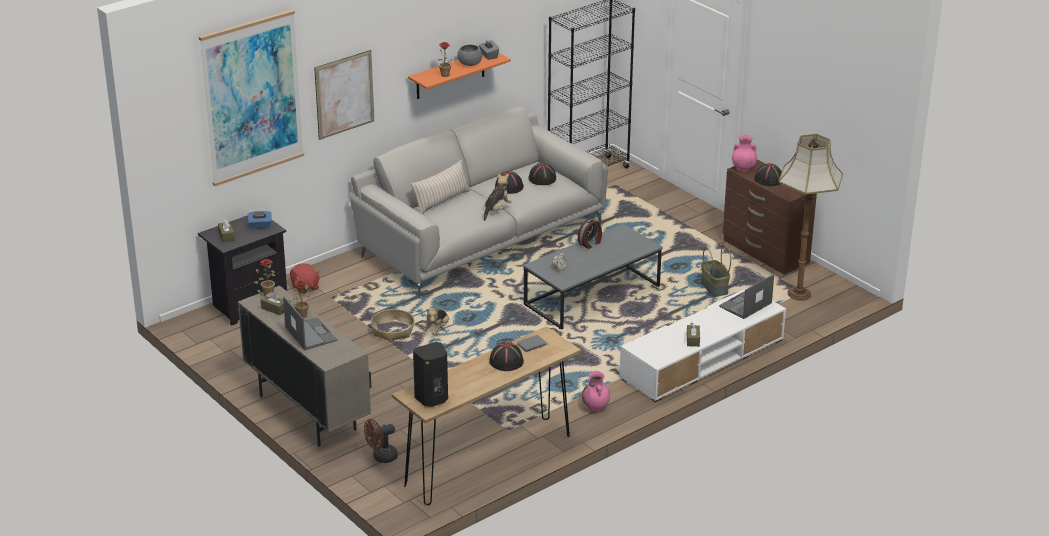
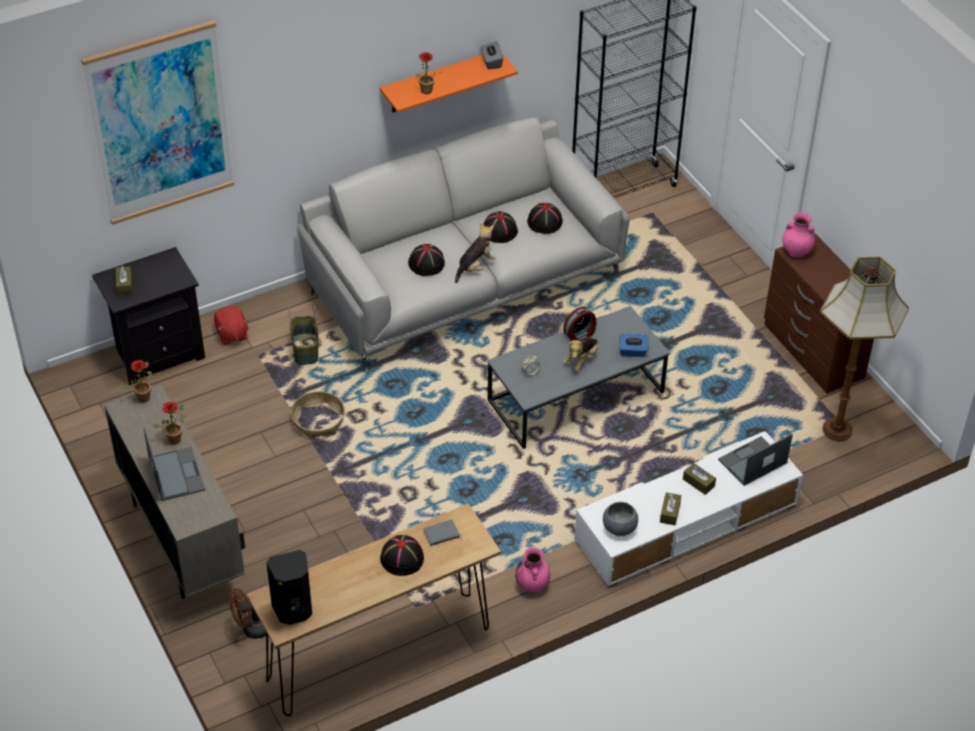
camera: 10 degrees right, 15 degrees up
(260, 226) = (169, 274): blue tissue box -> blue tissue box (632, 352)
(274, 309) = (144, 424): brown tissue box -> brown tissue box (698, 483)
(344, 94) = (290, 113): picture -> none
(437, 330) = (372, 427): plush toy -> plush toy (581, 360)
(441, 201) = (411, 244): beige pillow -> none
(469, 64) = (463, 74): grey bowl -> grey bowl (619, 527)
(713, 287) = (731, 403): basket -> basket (304, 349)
(769, 179) = (824, 275): black hat -> black hat (426, 264)

